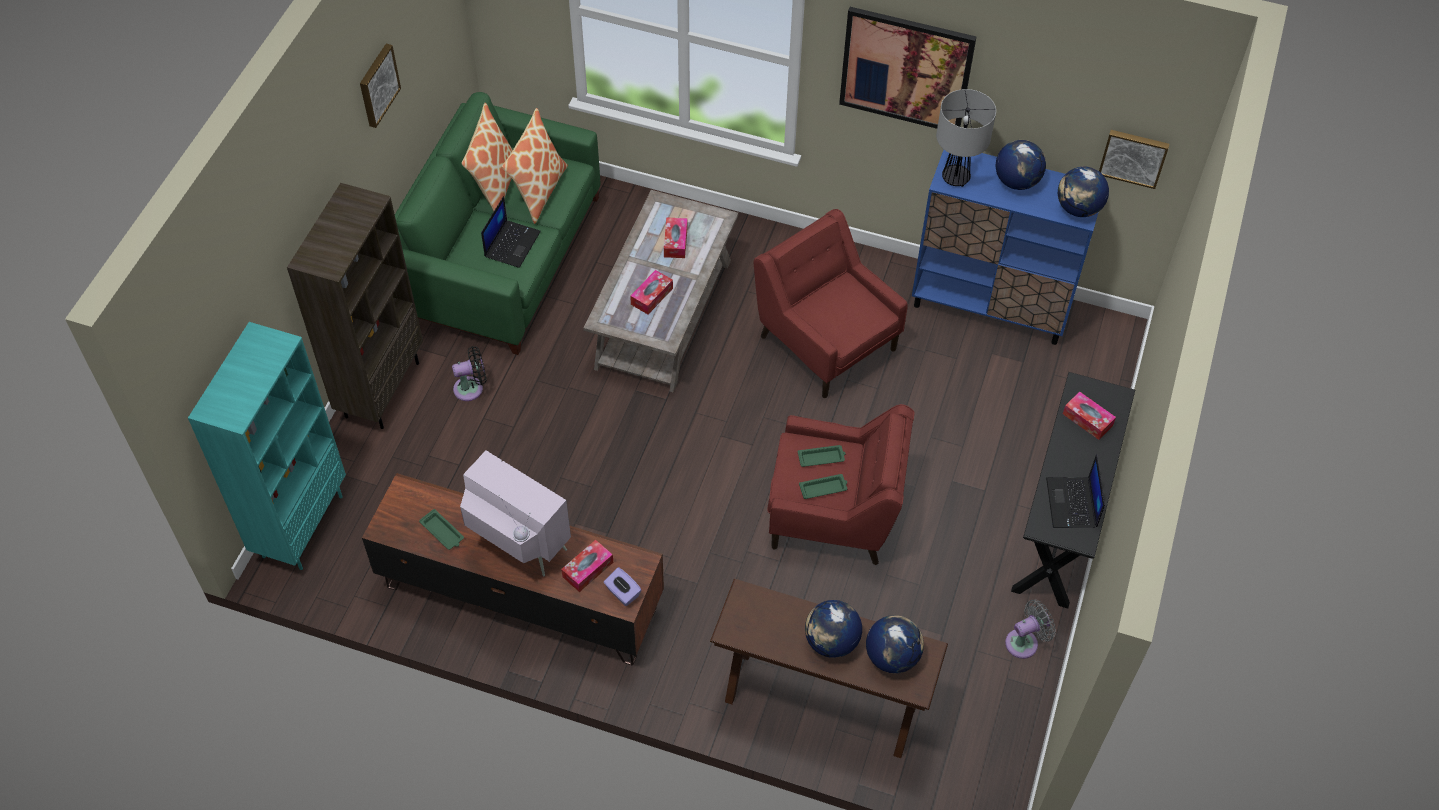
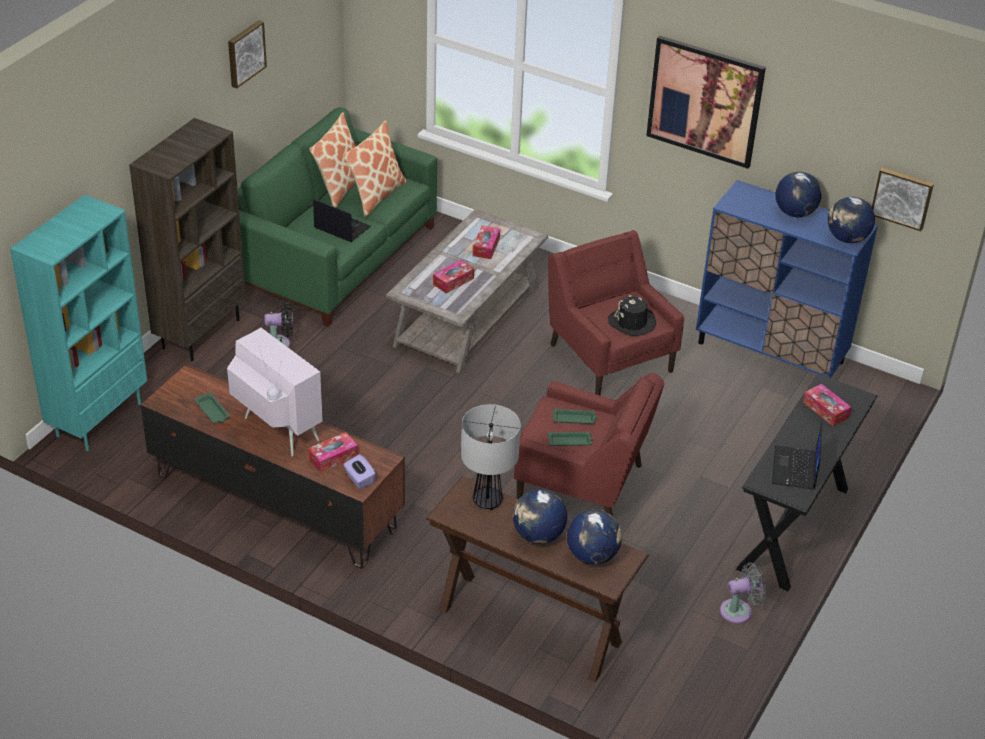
camera: 10 degrees right, 15 degrees down
(512, 243) = (341, 227): laptop -> laptop turned 90 degrees counterclockwise
(852, 317) = (632, 322): none -> black hat
(956, 178) = (739, 204): table lamp -> table lamp (488, 501)

